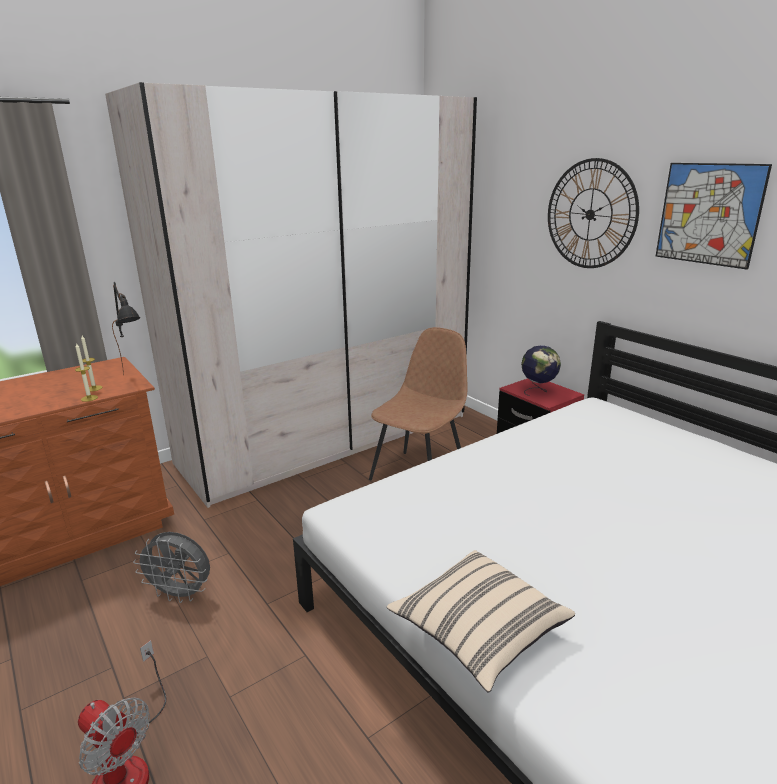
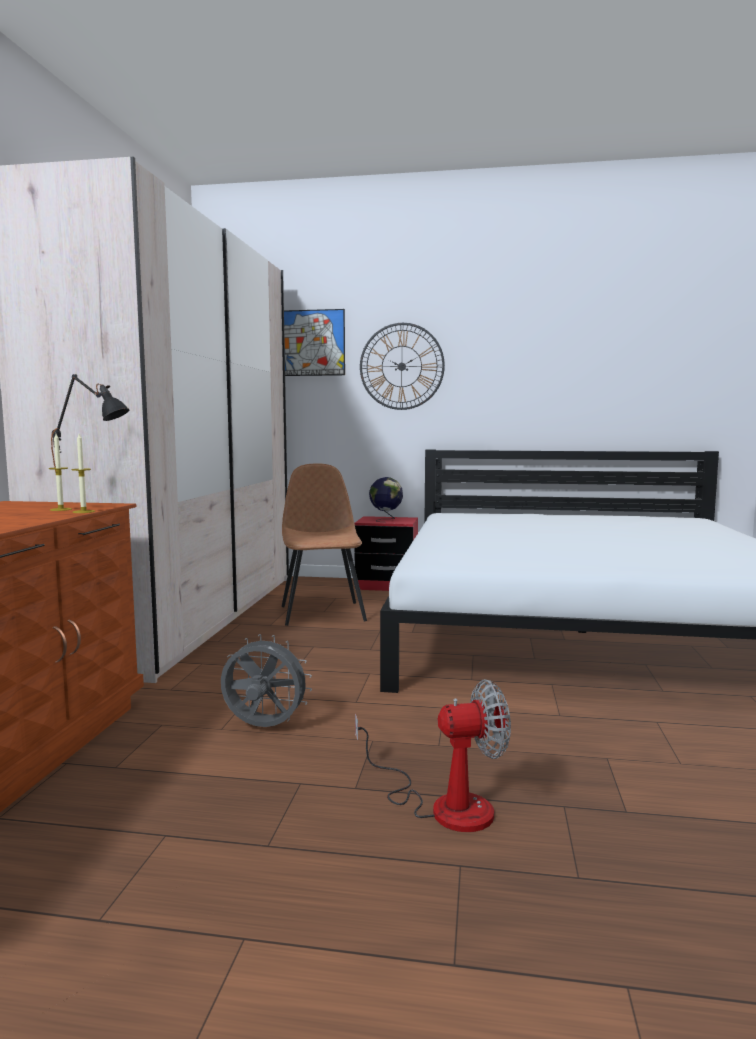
camera: 45 degrees left, 15 degrees down
(181, 594) = (263, 728): grey fan -> grey fan turned 135 degrees counterclockwise
(478, 632) = (619, 571): beige pillow -> none
(709, 214) = (497, 357): picture -> picture (313, 343)

